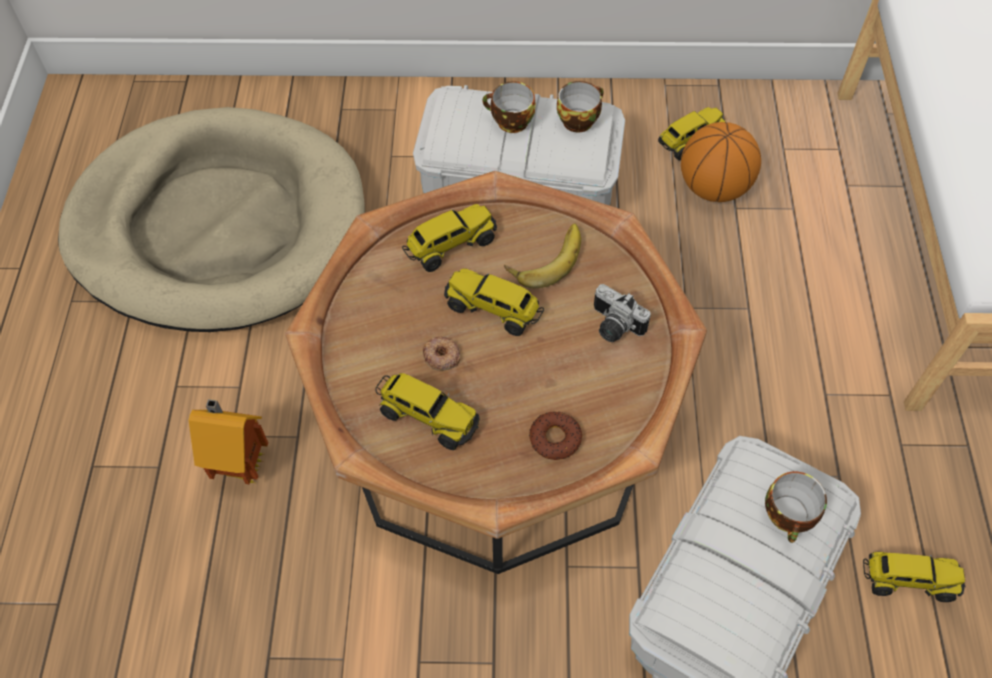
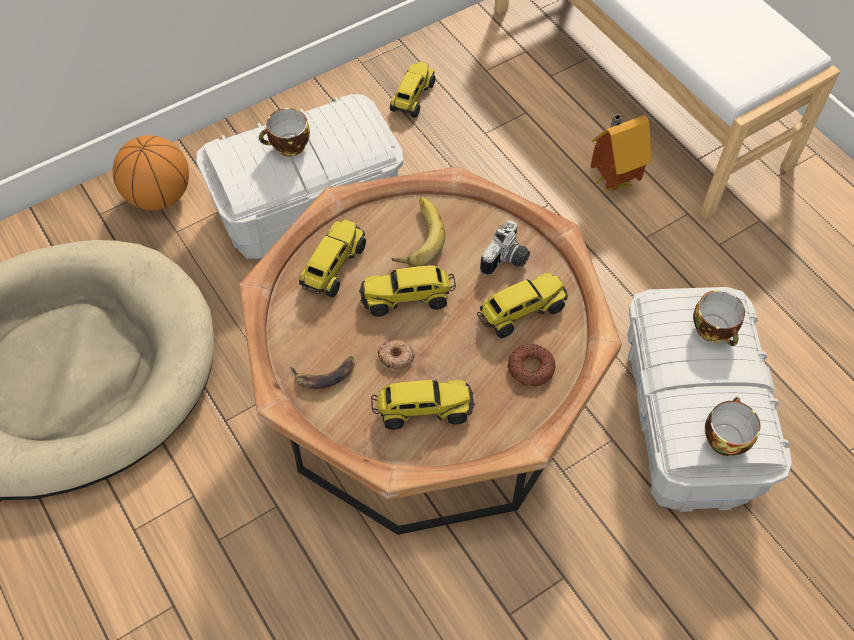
camera: 35 degrees left, 0 degrees up
(242, 465) = (247, 557): toy house -> toy house (611, 182)
(369, 335) = (325, 374): none -> banana
(578, 119) = (342, 118): cup -> cup (723, 437)
(613, 326) = (507, 261): camera -> camera turned 60 degrees counterclockwise
(713, 188) = (457, 126): basketball -> basketball (159, 196)
(907, 579) = (788, 335): toy truck -> toy truck (520, 311)

